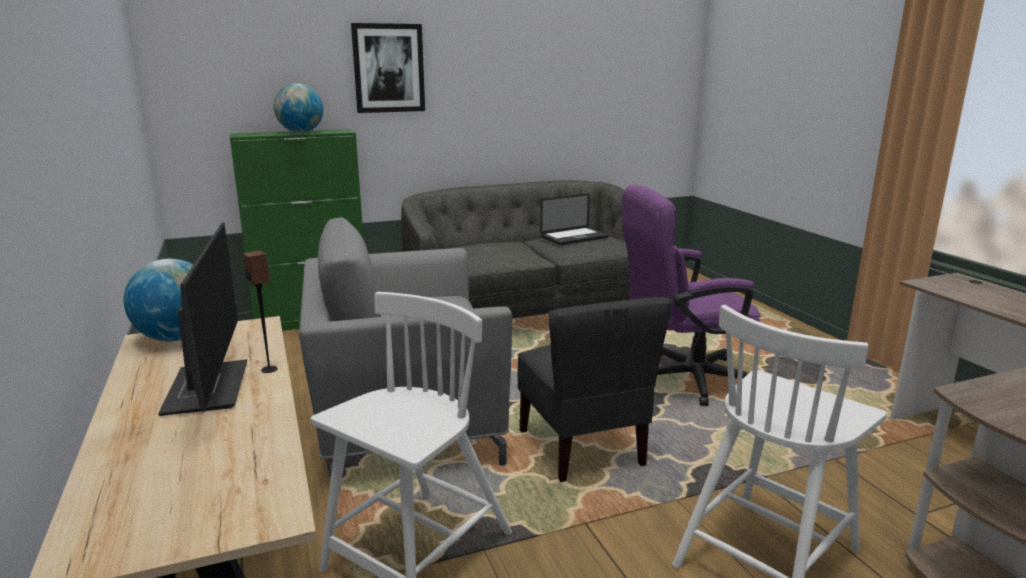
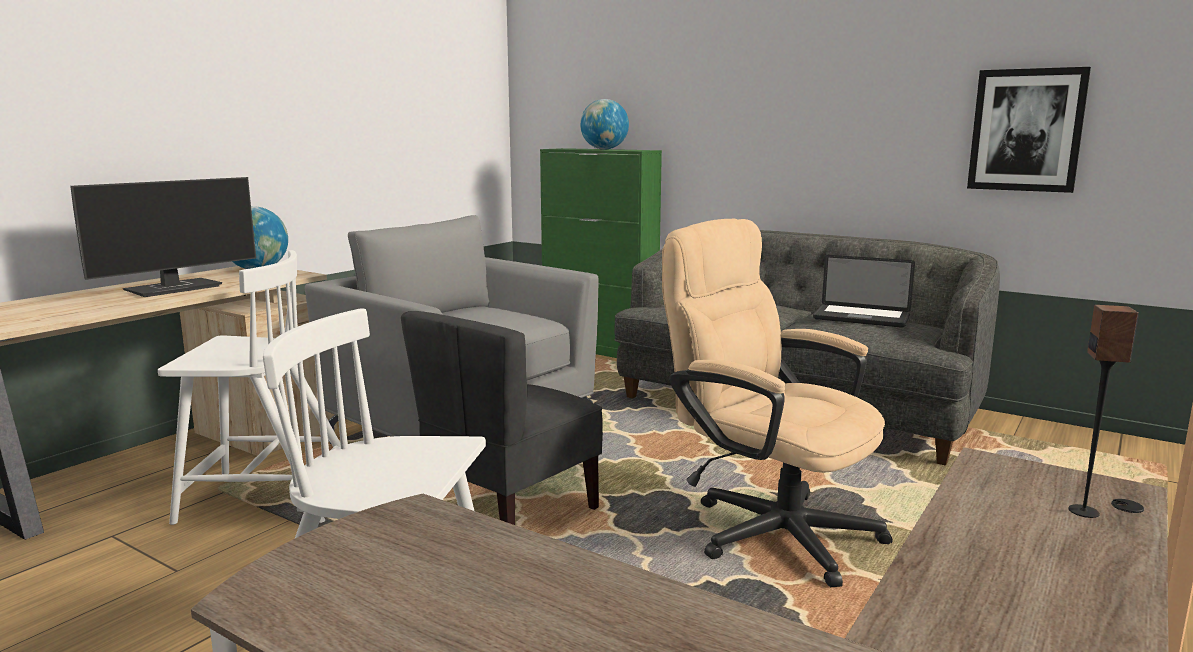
camera: 55 degrees right, 5 degrees down
(269, 369) = (216, 290): speaker -> speaker (1084, 511)
(388, 68) = (708, 83): picture -> picture (1026, 130)
(682, 379) = (768, 528): purple office chair -> beige office chair

